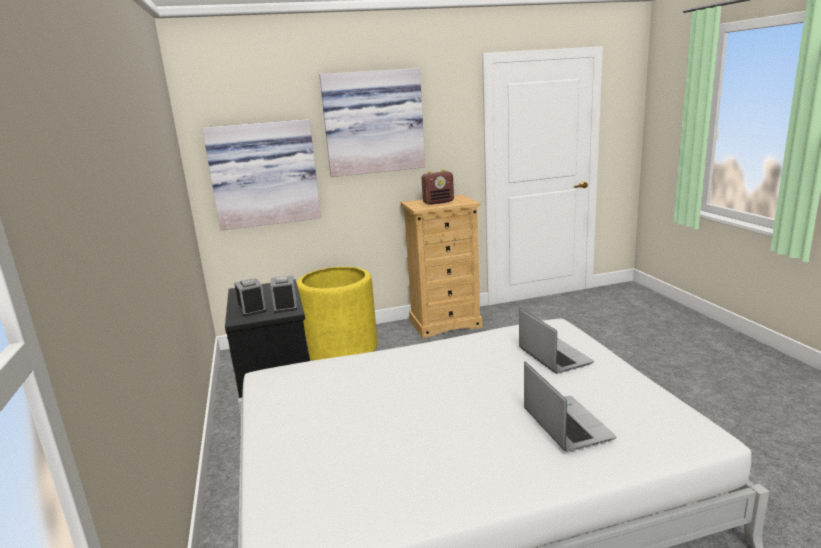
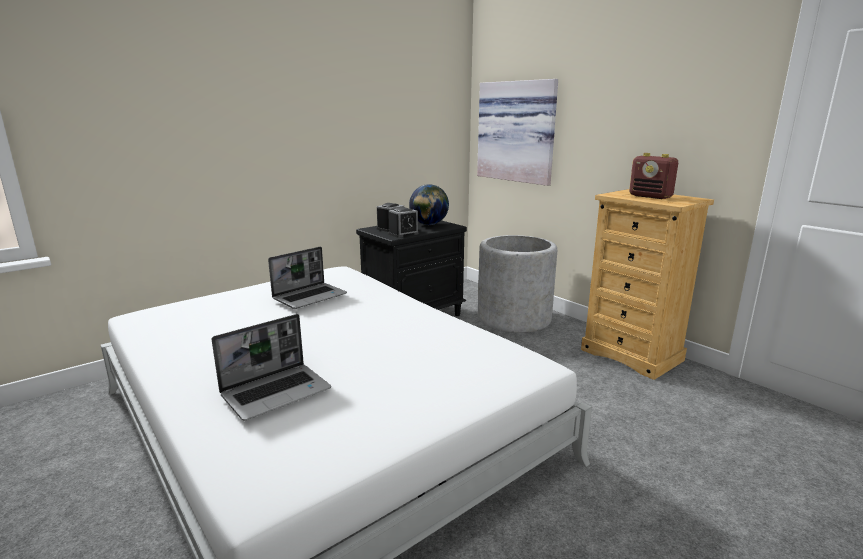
camera: 65 degrees right, 0 degrees up
(263, 291) = (428, 224): none -> globe
(341, 349) = (514, 318): yellow planter -> grey planter
(373, 122) = (622, 86): picture -> none
(553, 356) = (440, 373): laptop -> laptop (310, 297)

